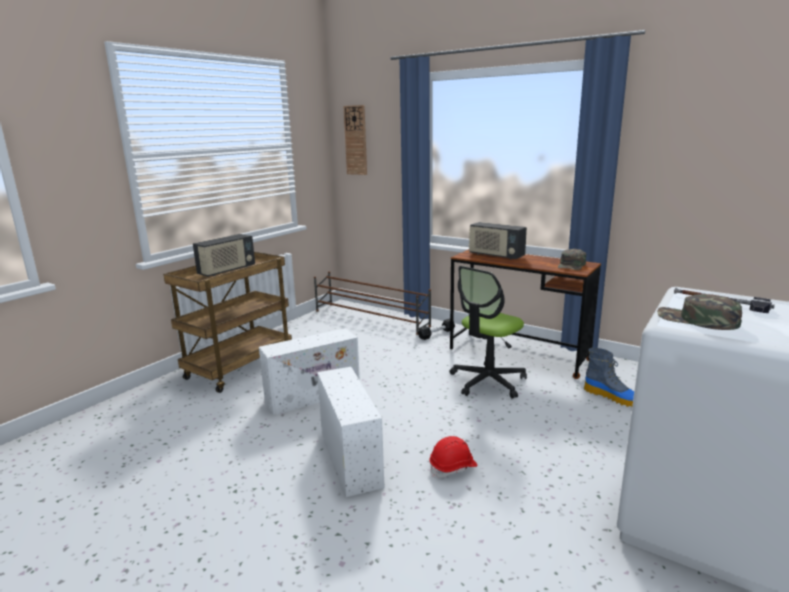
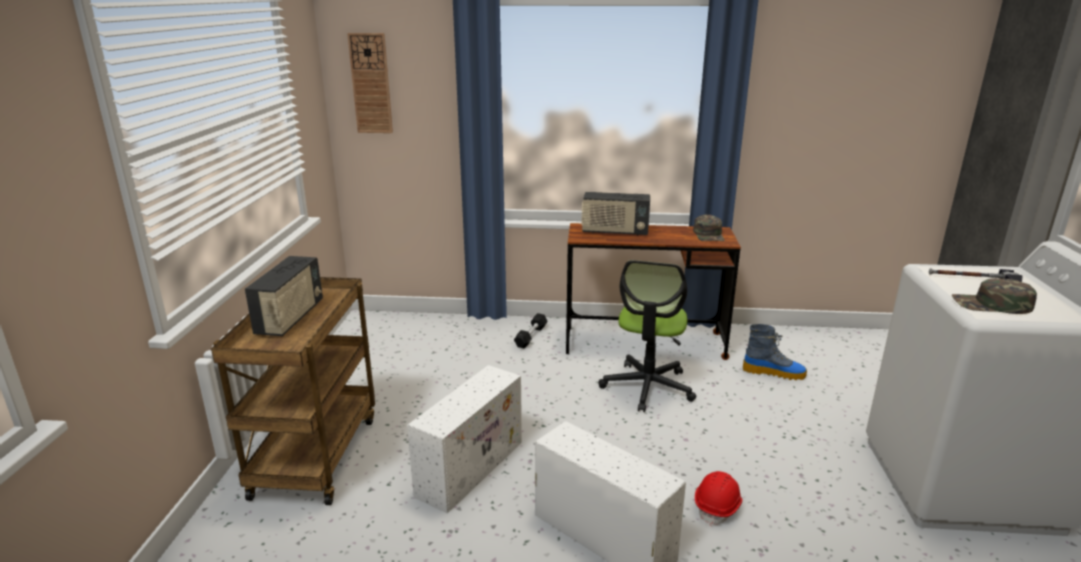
camera: 30 degrees left, 5 degrees up
(371, 318) = (426, 331): brown shoe rack -> none

